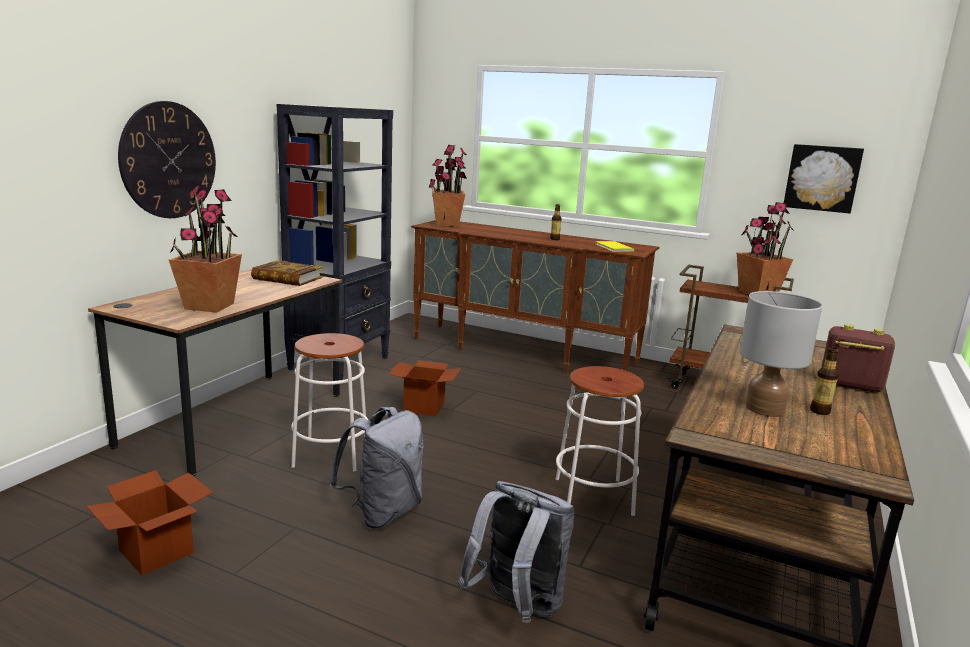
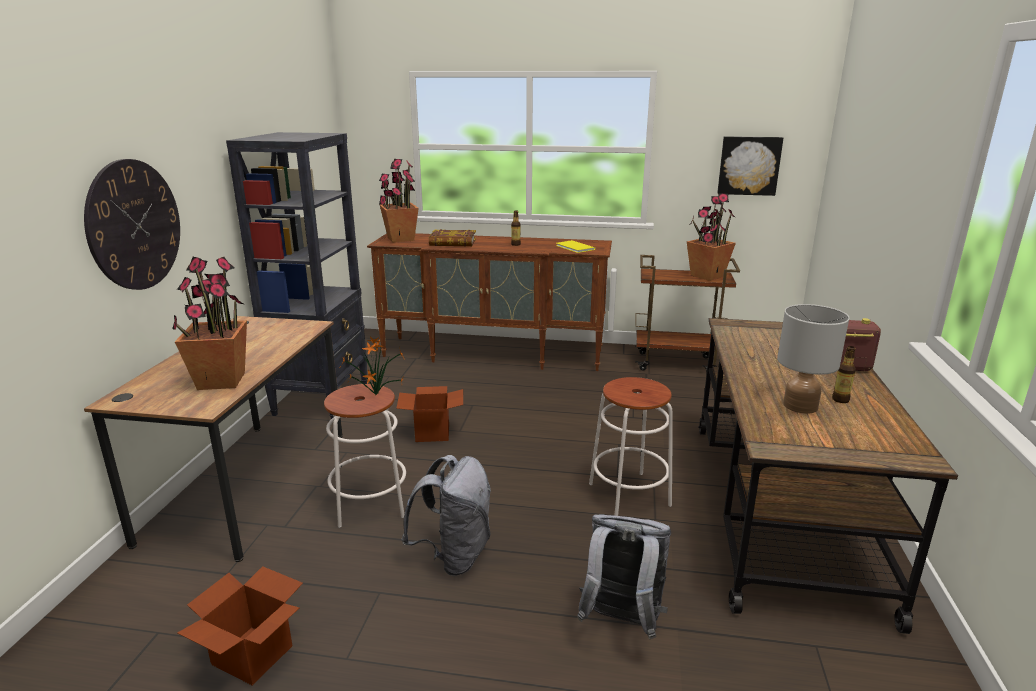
camera: 15 degrees left, 5 degrees up
(287, 278) = (276, 329): book -> book (452, 242)
(344, 343) = (374, 395): none -> potted plant

